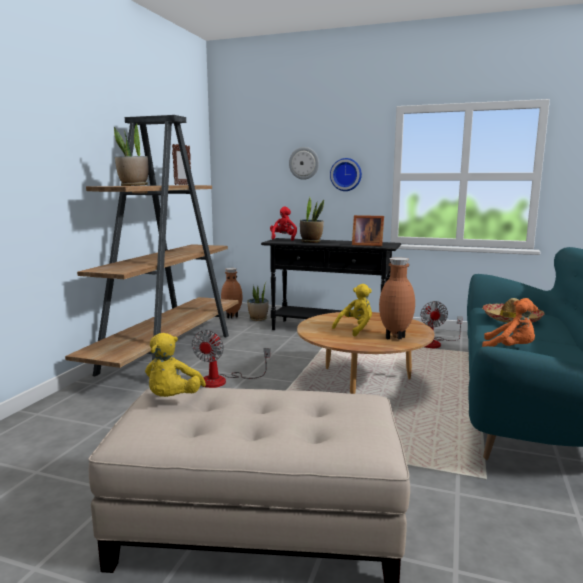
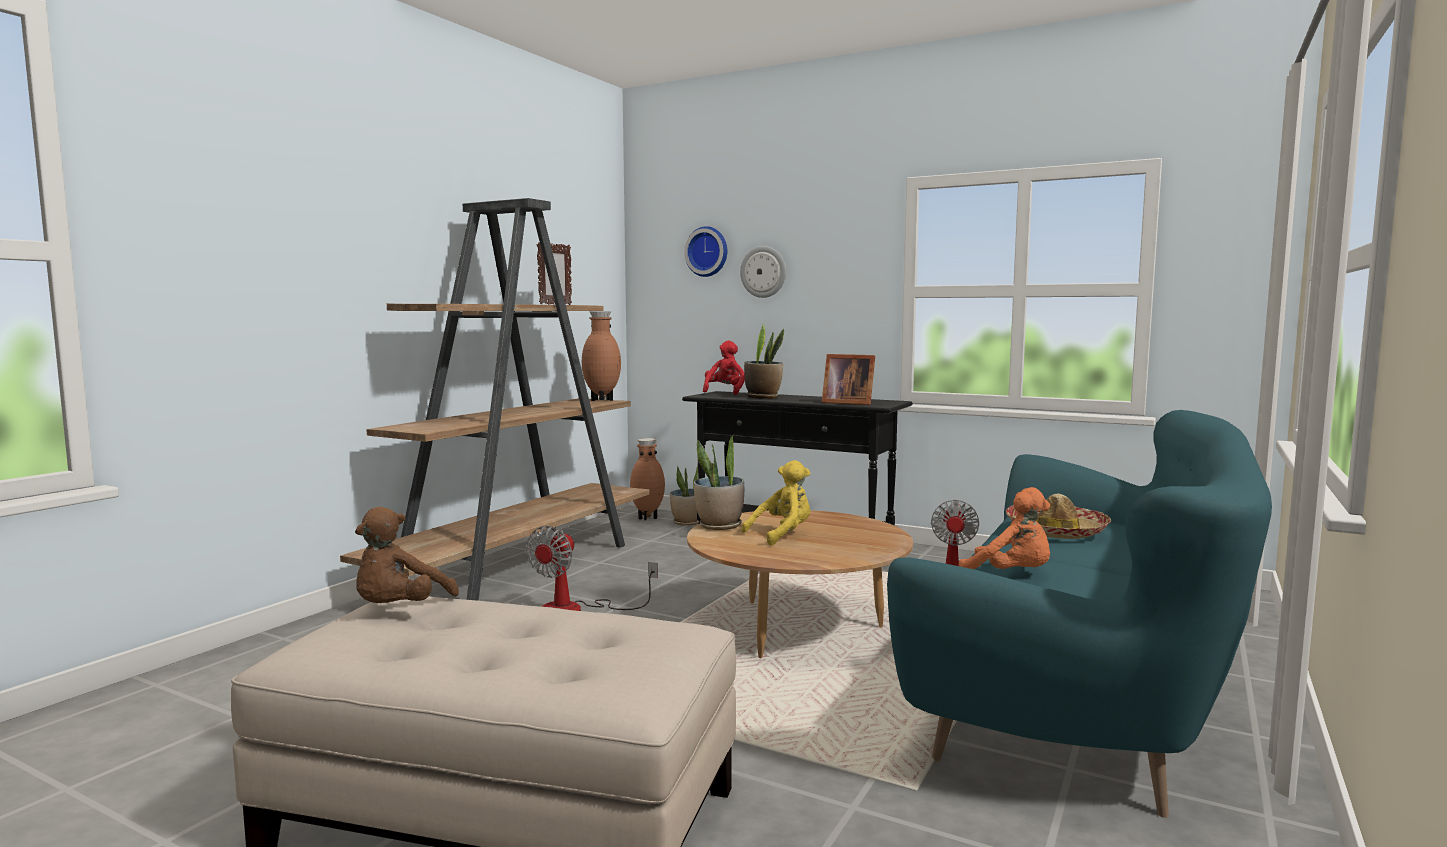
camera: 10 degrees right, 5 degrees down
(133, 186) = (459, 303): potted plant -> potted plant (719, 526)
(173, 399) = (399, 610): yellow plush toy -> brown plush toy
(346, 174) = (828, 289): wall clock -> wall clock (708, 252)
(395, 338) = (836, 551): brown vase -> brown vase (601, 400)

